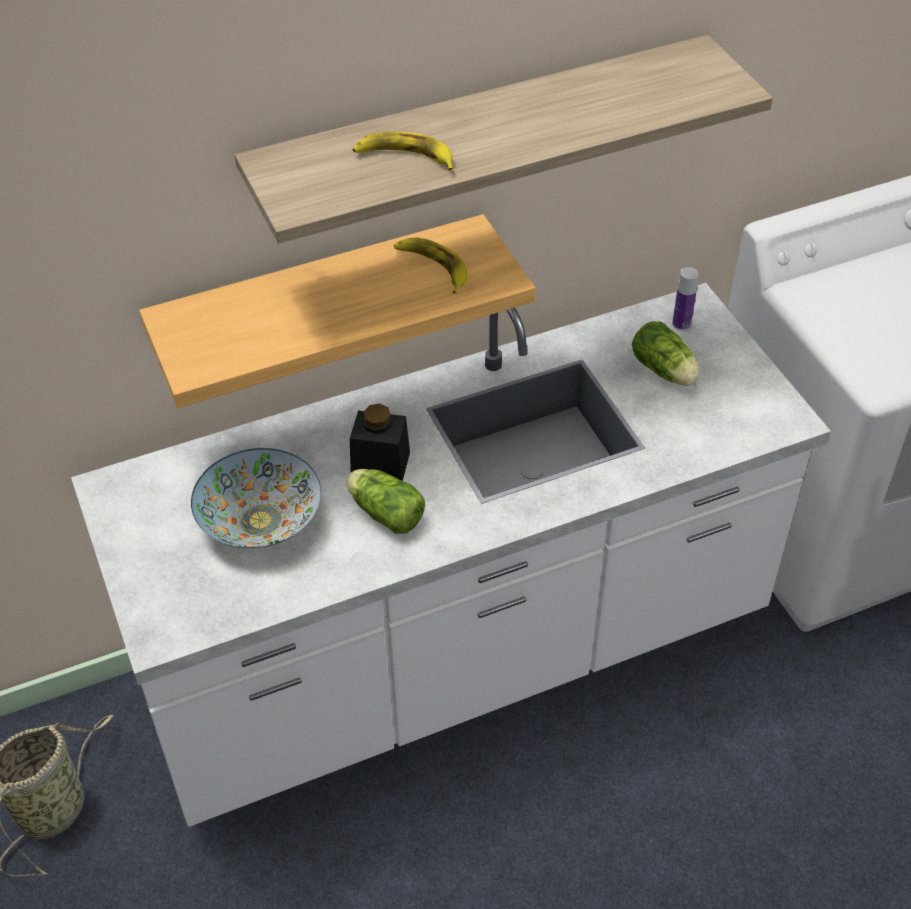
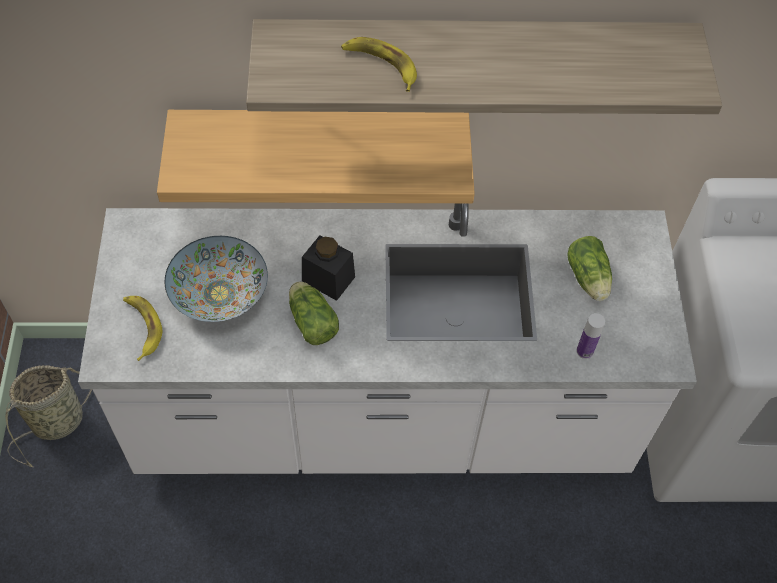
camera: 20 degrees right, 10 degrees up
(433, 267) = (403, 147): banana -> banana (142, 327)
(681, 324) = (624, 241): bottle -> bottle (584, 351)

